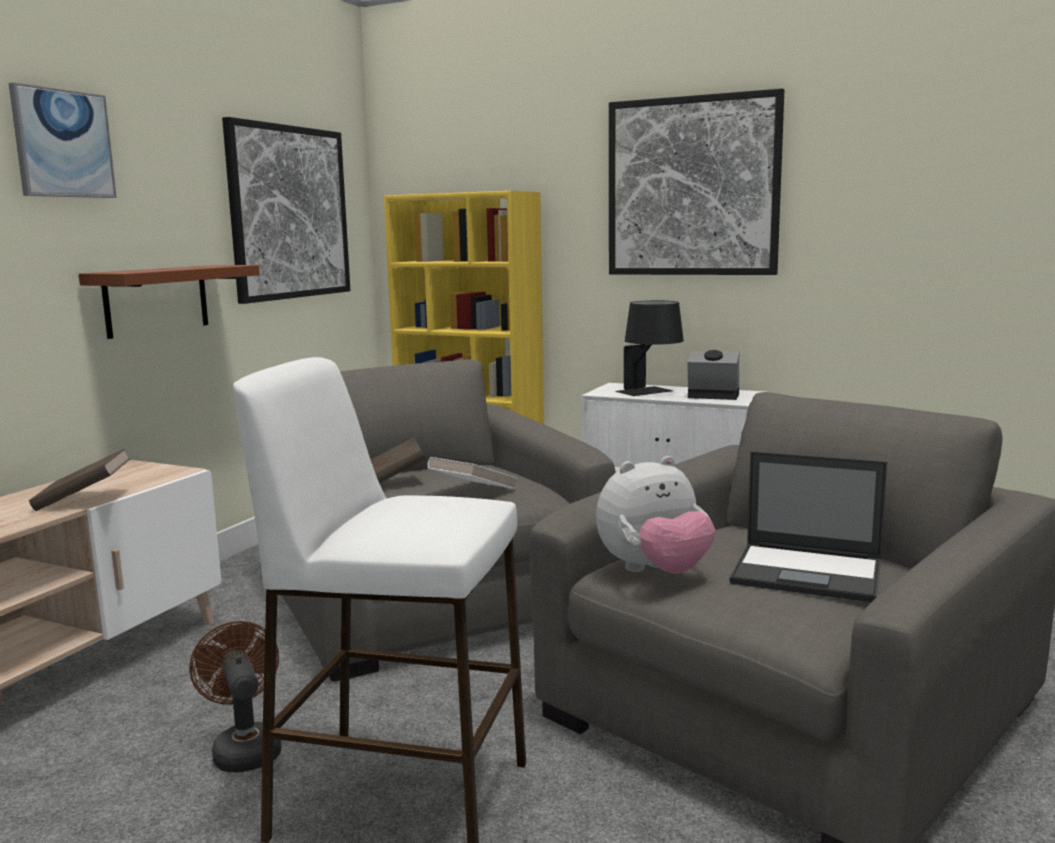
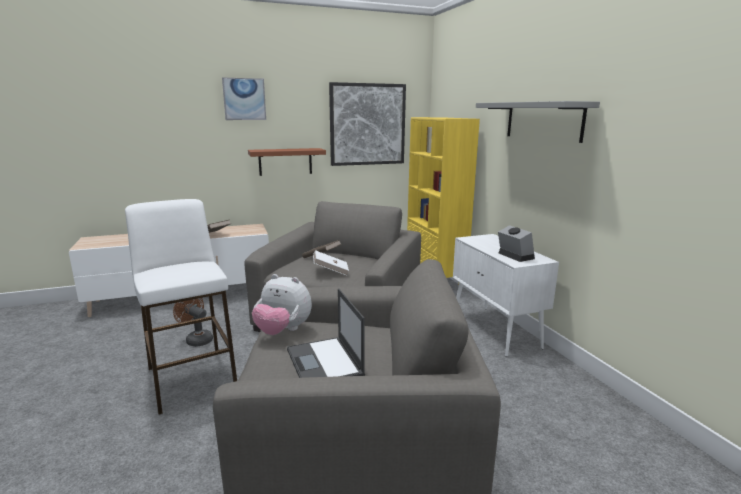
camera: 45 degrees right, 5 degrees up
(245, 748) = (196, 339): brown fan -> brown fan turned 75 degrees counterclockwise
(651, 392) = (491, 245): black table lamp -> none
(692, 187) = (543, 121): picture -> grey shelf

